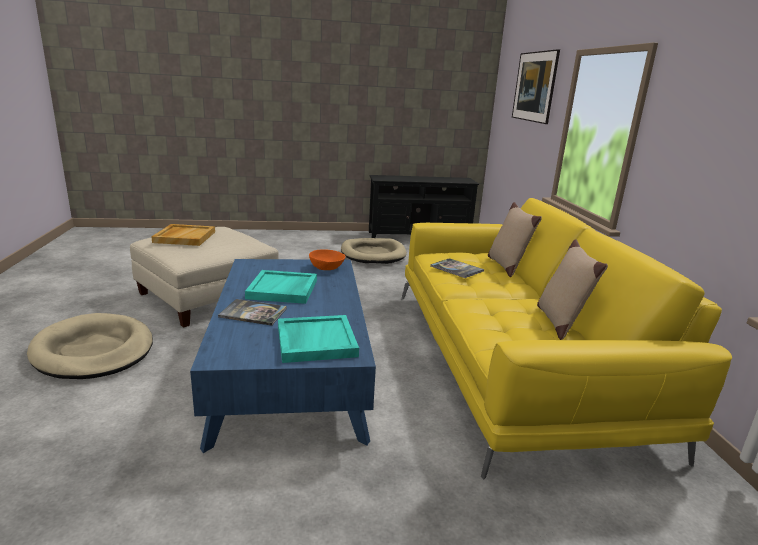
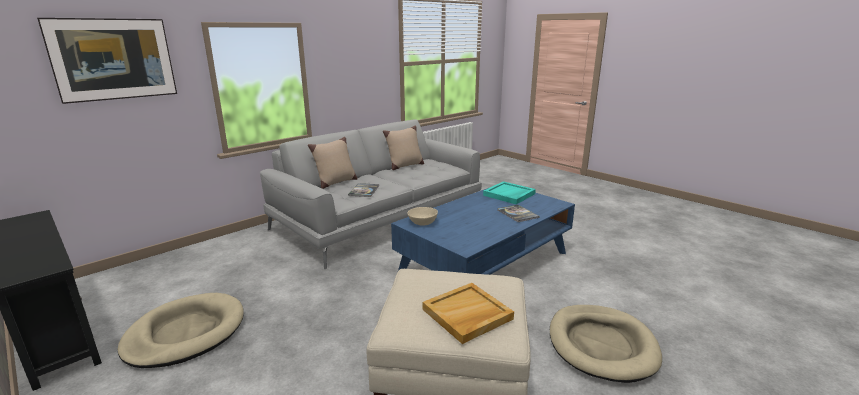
camera: 125 degrees left, 0 degrees up
(283, 289) = (479, 219): turquoise tray -> none
(326, 268) = (422, 223): orange bowl -> beige bowl
(511, 362) = (381, 217): yellow sofa -> grey sofa

